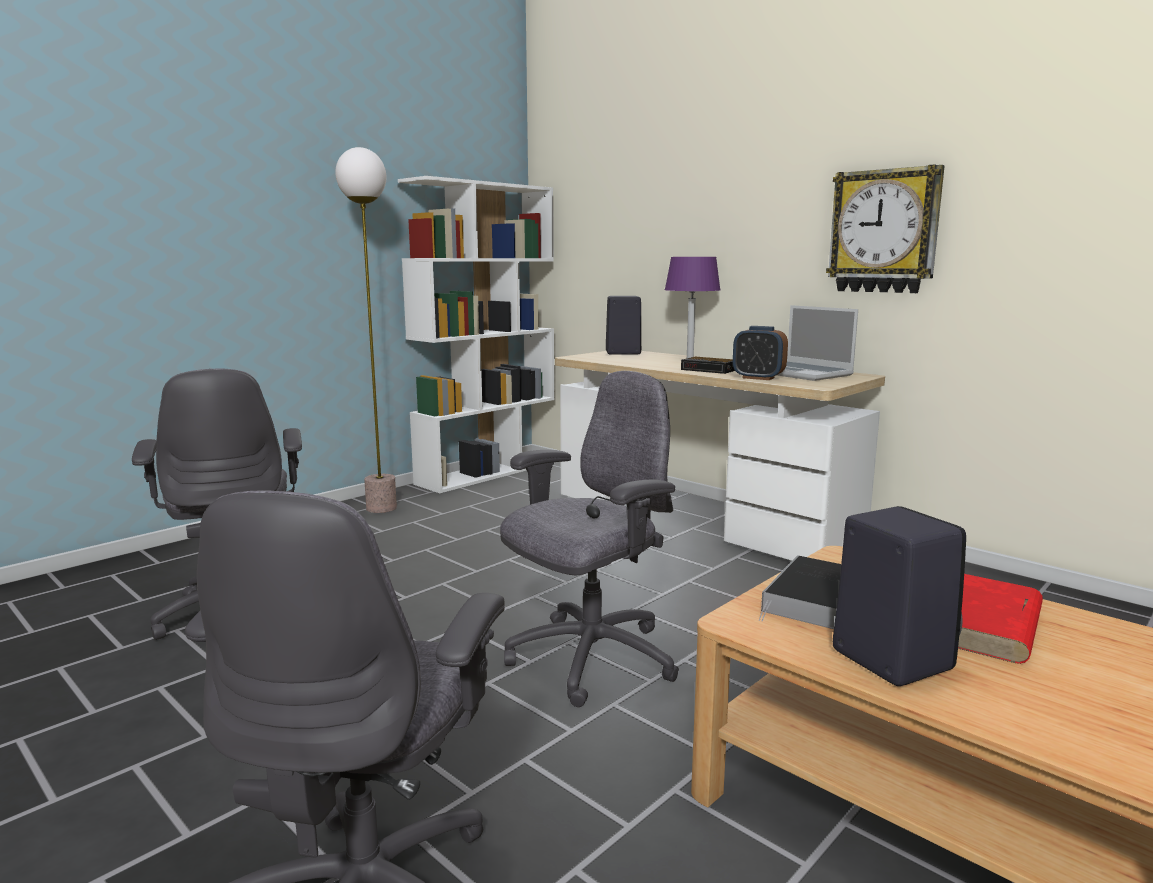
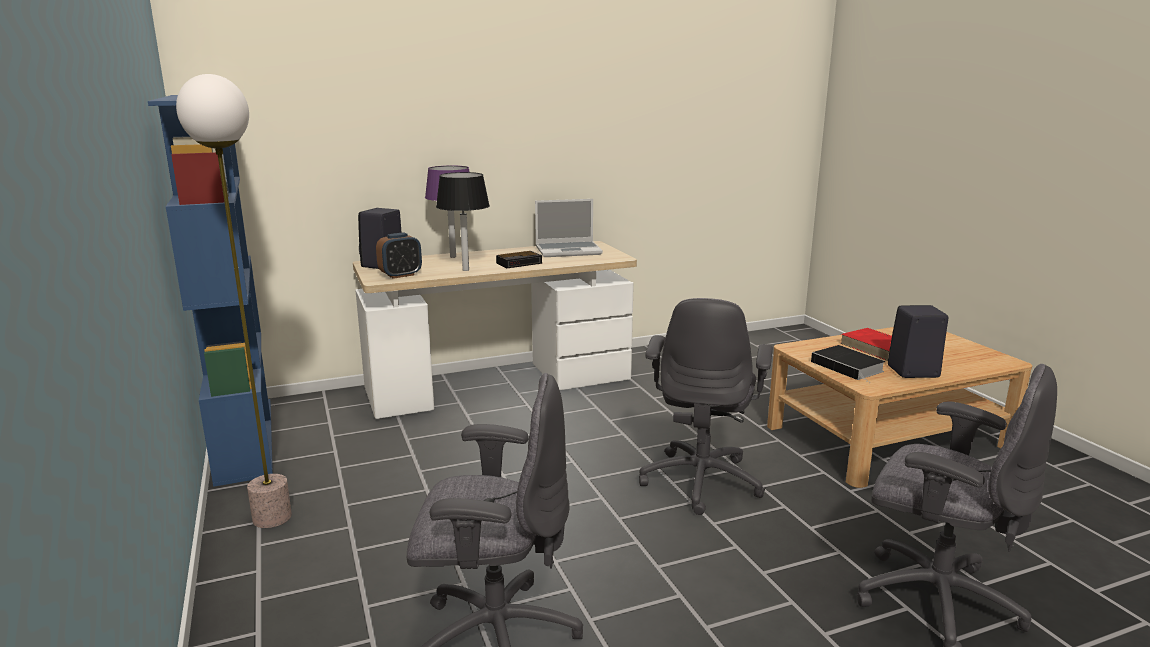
camera: 65 degrees left, 5 degrees up
(487, 472) = (243, 439): white bookcase -> blue bookcase
(589, 659) = (702, 480): grey office chair -> grey office chair turned 150 degrees counterclockwise
(649, 364) = (465, 270): none -> black table lamp
(758, 378) = (572, 261): alarm clock -> alarm clock (400, 275)
(884, 231) = (587, 141): wall clock -> none

